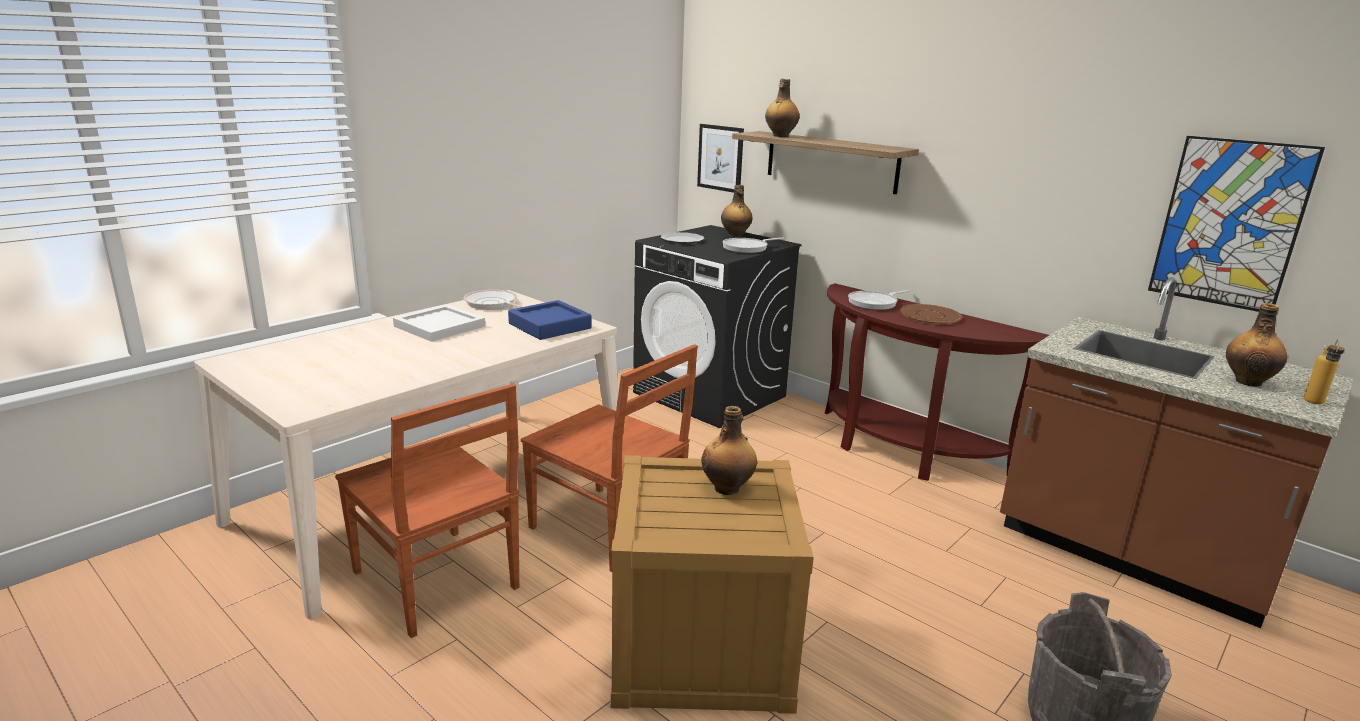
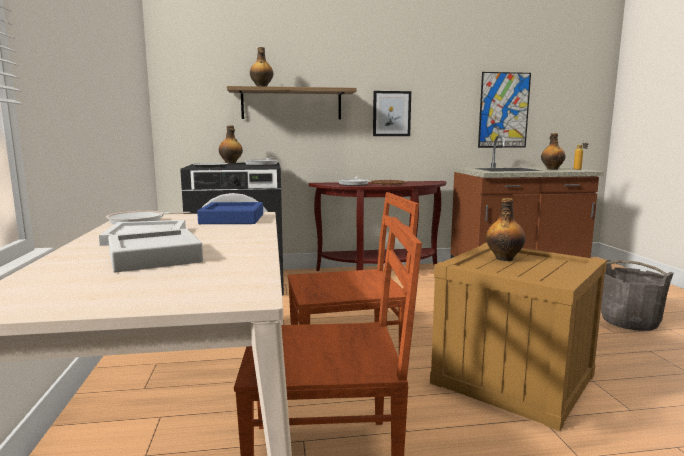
camera: 50 degrees left, 10 degrees down
(375, 353) = (155, 258): none -> grey tray
(720, 158) = (195, 111): picture -> picture (391, 113)

